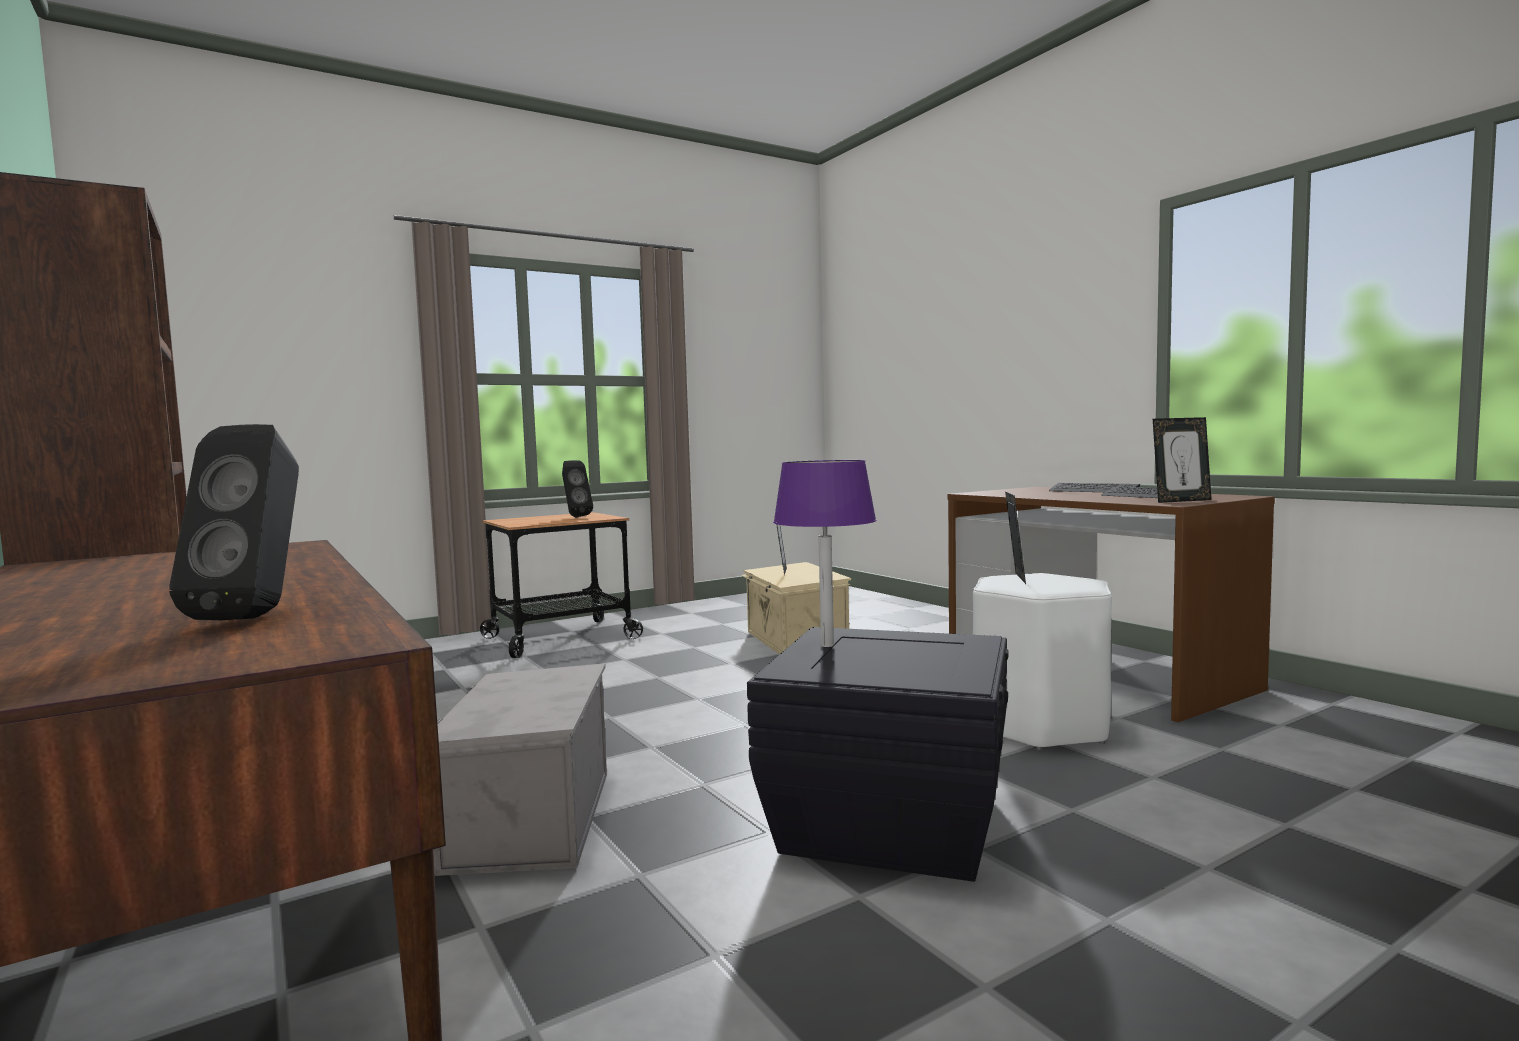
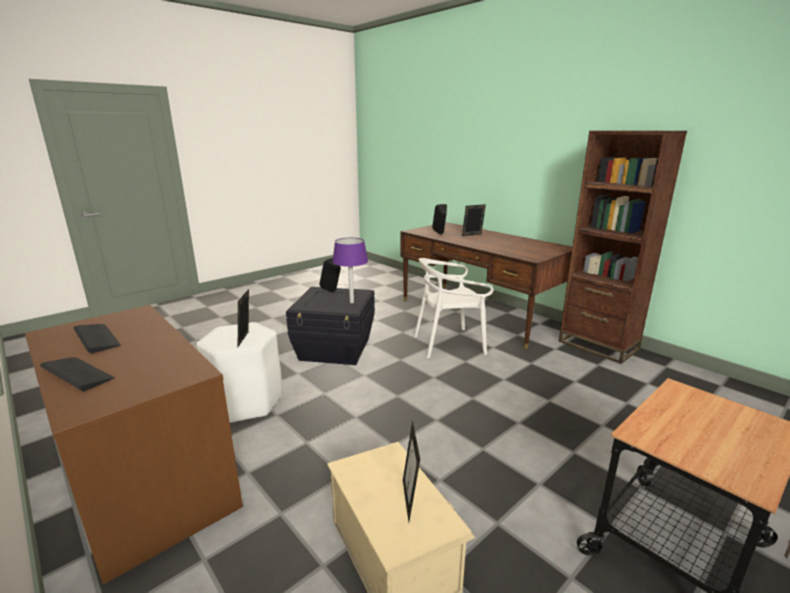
camera: 170 degrees right, 15 degrees up
(527, 819) = (449, 344): grey storage box -> white chair
(575, 517) = (703, 444): black speaker -> black speaker (332, 292)
(1181, 501) = (118, 318): picture frame -> picture frame (472, 235)

